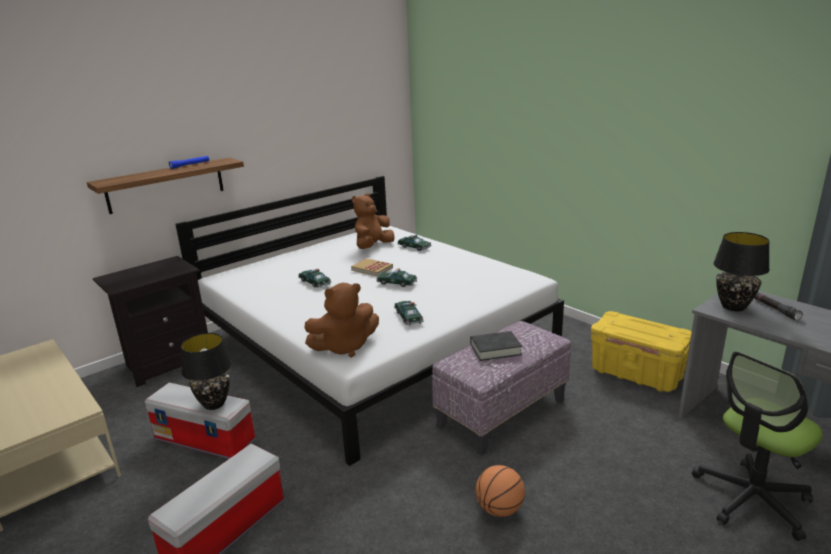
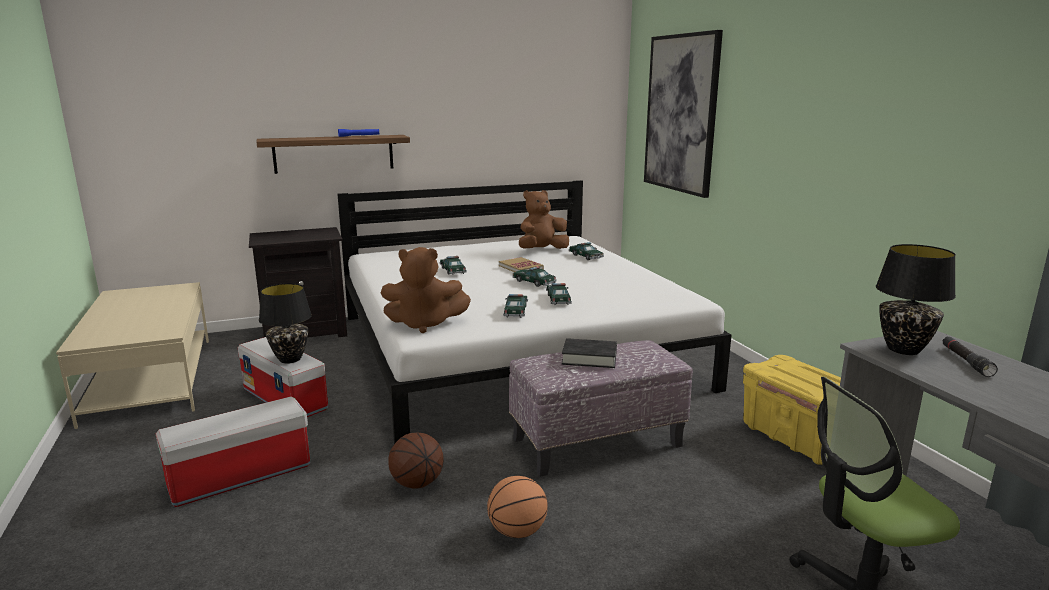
camera: 20 degrees right, 5 degrees down
(389, 490) = (416, 483): none -> basketball
(431, 297) = (558, 299): none -> toy car
(473, 115) = (681, 114): none -> picture

